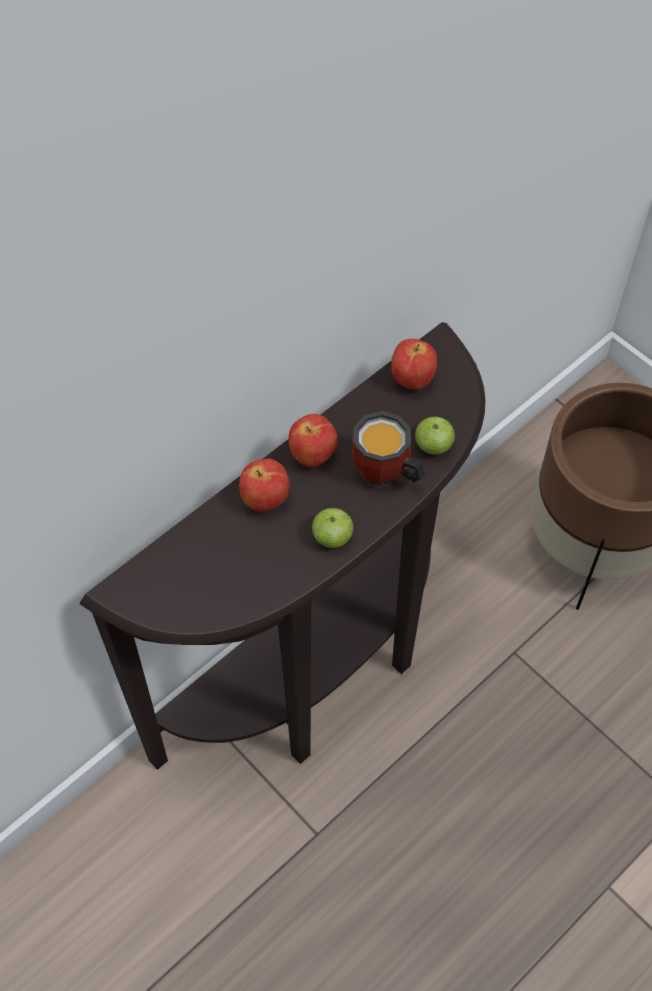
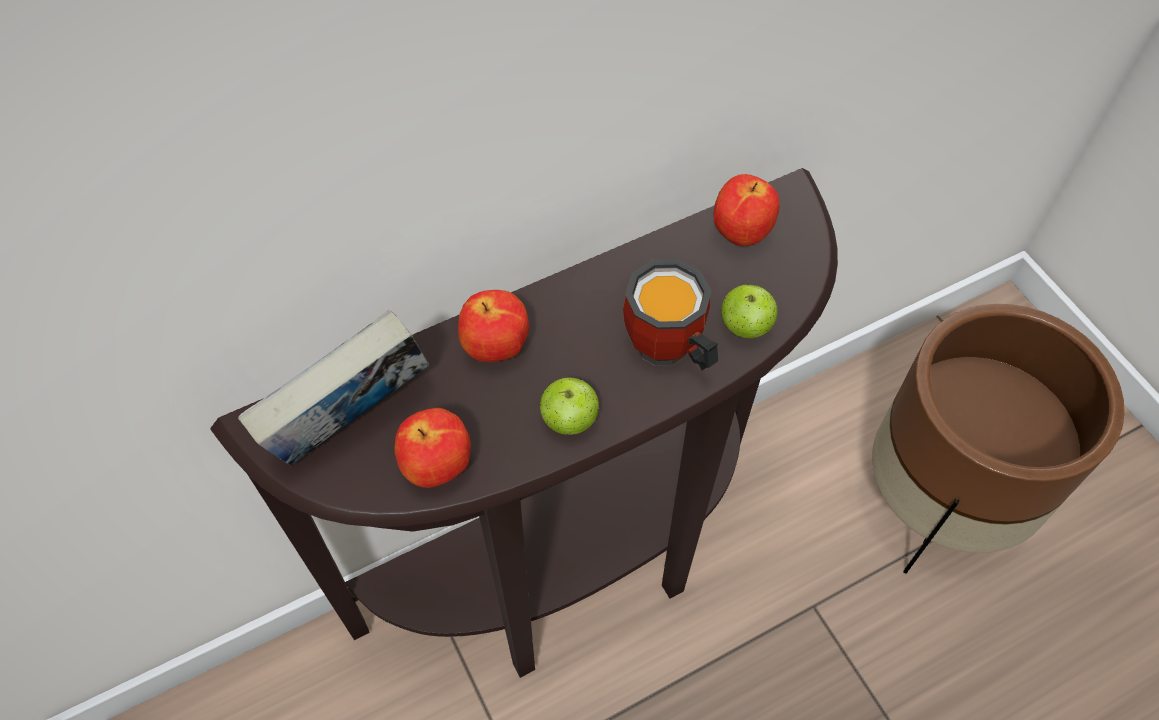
camera: 15 degrees right, 0 degrees up
(183, 576) = (352, 425): none -> book
(313, 456) = (578, 304): apple -> apple (437, 468)

